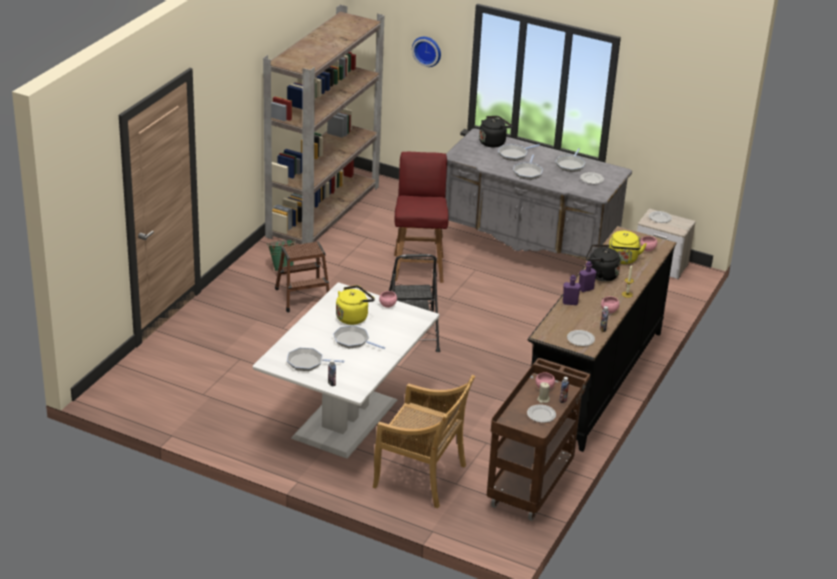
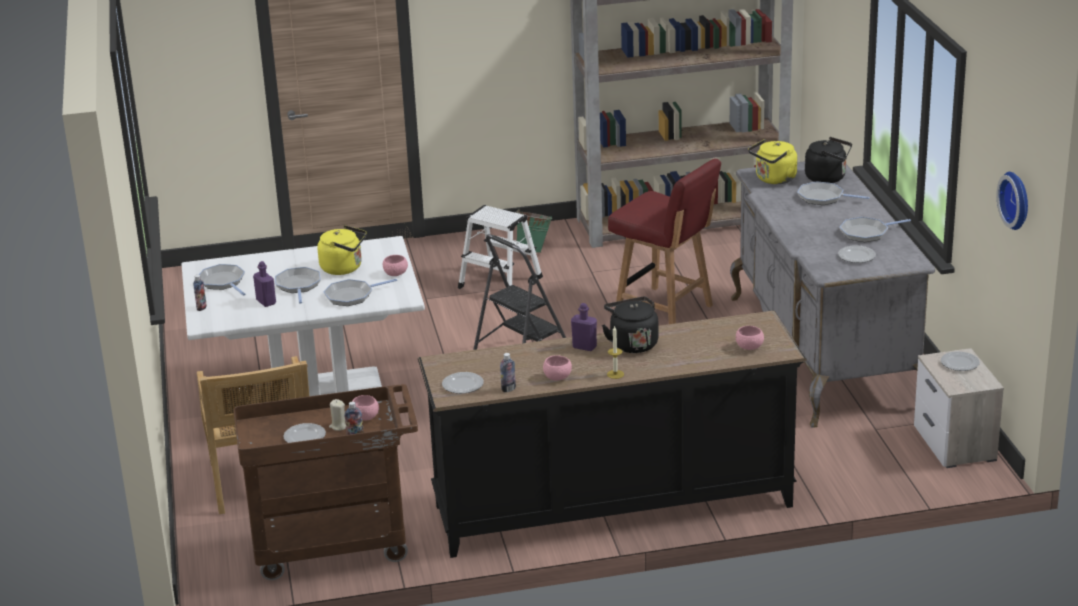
camera: 55 degrees right, 5 degrees down
(302, 296) = (500, 282): brown step ladder -> white step ladder
(418, 267) = (665, 311): red chair -> red chair turned 75 degrees clockwise
(427, 50) = (844, 36): wall clock -> wall clock (1017, 200)
(527, 172) = (796, 219): frying pan -> frying pan (352, 296)
(570, 302) = (536, 349): purple bottle -> purple bottle (266, 302)
(623, 259) = (695, 342): yellow kettle -> yellow kettle (774, 179)

